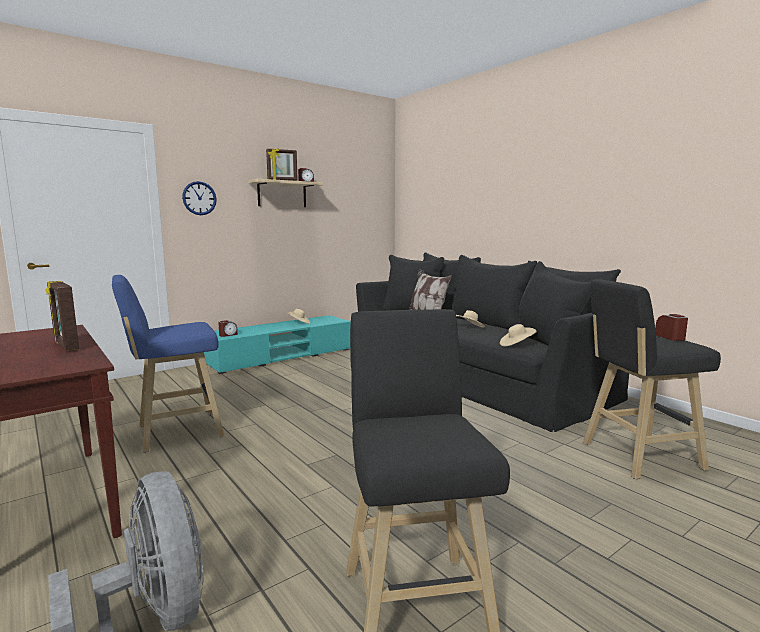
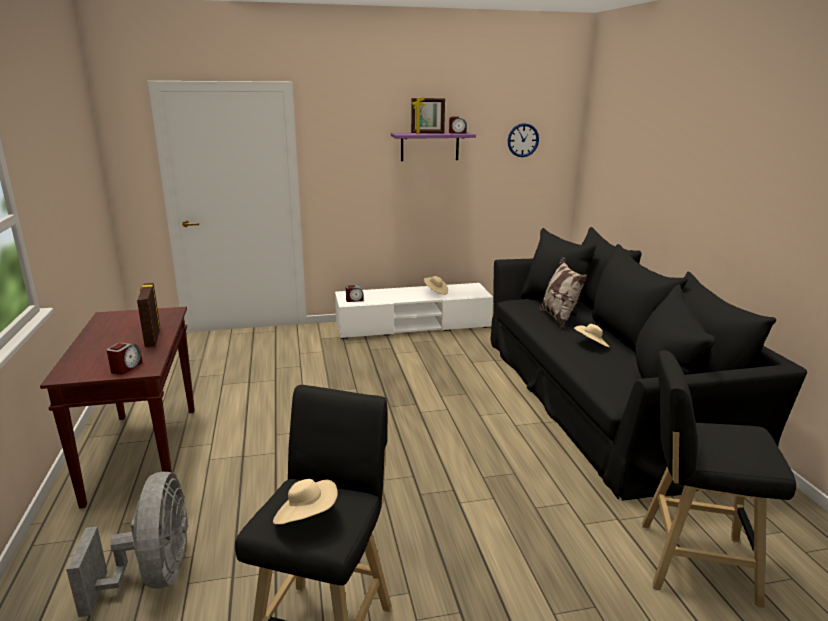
camera: 25 degrees right, 10 degrees up
(175, 432) = (264, 403): blue stool -> none
(199, 198) = (337, 155): wall clock -> wall clock (523, 140)
(281, 356) = (413, 325): turquoise tv stand -> white tv stand
(282, 194) = (429, 146): beige shelf -> purple shelf
(516, 345) = (614, 386): beige hat -> beige hat (306, 517)
(670, 337) = (756, 439): alarm clock -> alarm clock (126, 368)

